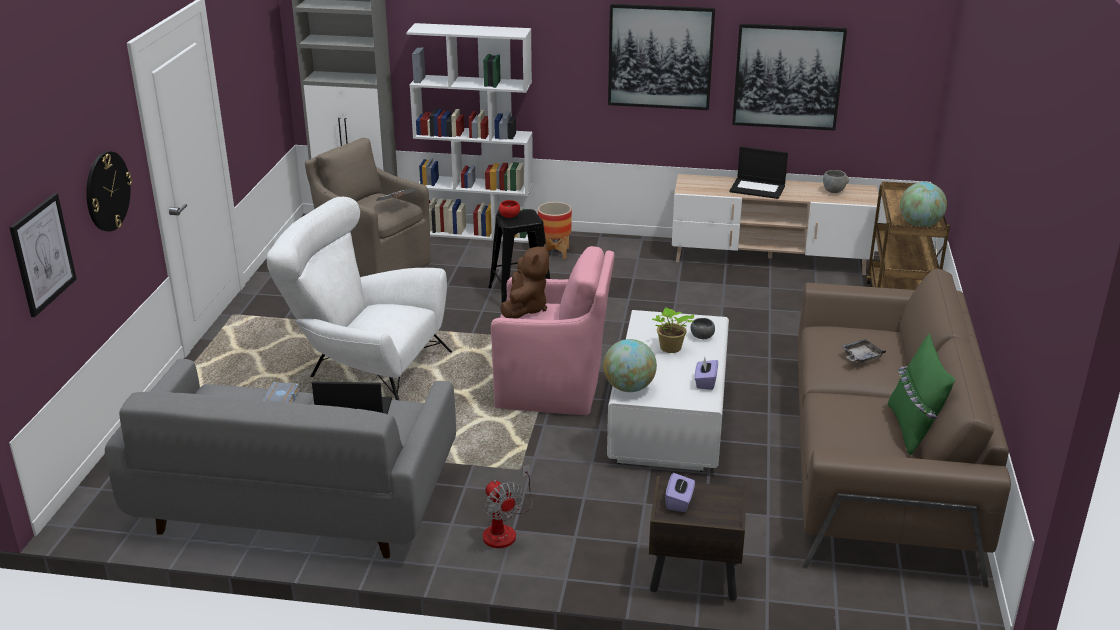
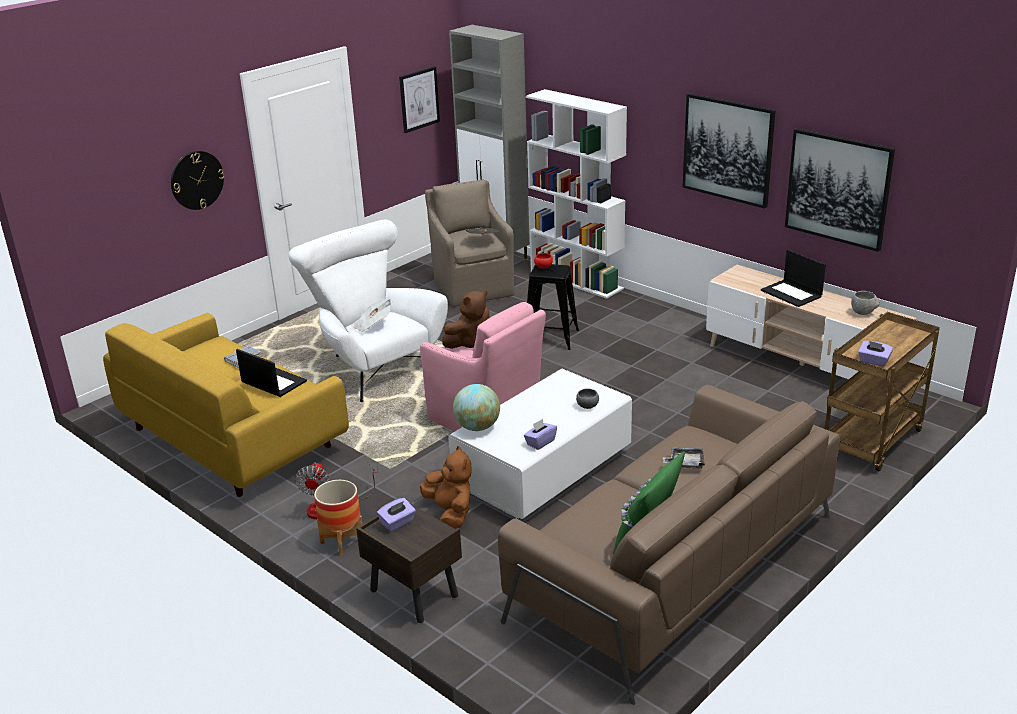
camera: 35 degrees right, 0 degrees up
(42, 254) = (113, 213): picture -> picture (419, 99)
(296, 500) = (232, 437): grey sofa -> yellow sofa
(378, 322) = (373, 325): none -> newspaper
(554, 252) = (618, 312): planter -> planter (342, 541)
(633, 489) = (450, 513): none -> brown plush toy
(670, 349) = (549, 407): potted plant -> none
(920, 225) = (873, 361): globe -> purple tissue box

